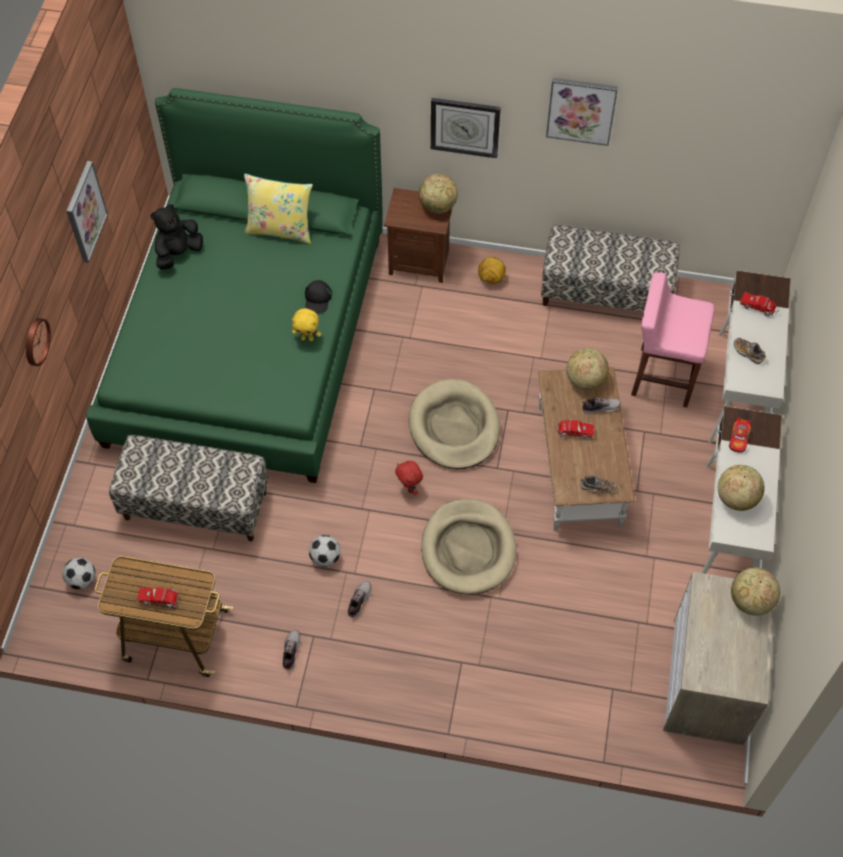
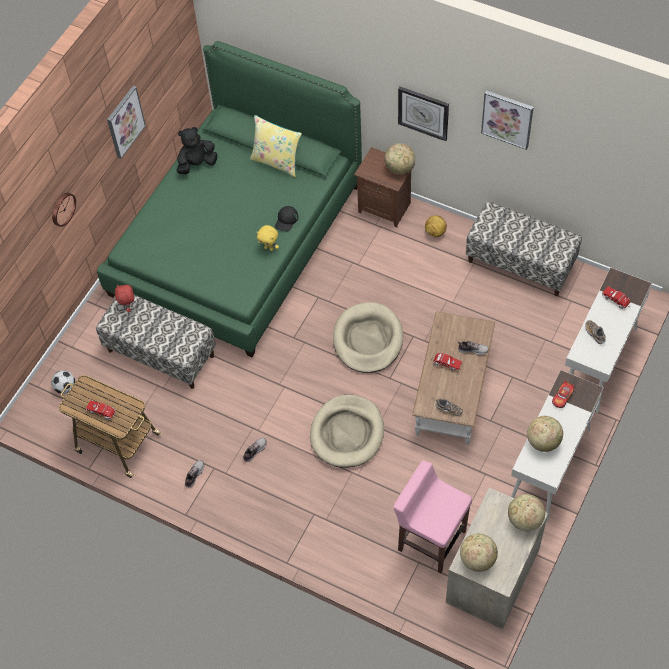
camera: 20 degrees right, 0 degrees up
(325, 557) = (241, 413): football -> none
(409, 488) = (319, 377): red plush toy -> red plush toy (128, 306)
(585, 380) = (469, 326): globe -> globe (477, 559)
(662, 377) = (542, 338): pink stool -> pink stool (431, 540)

